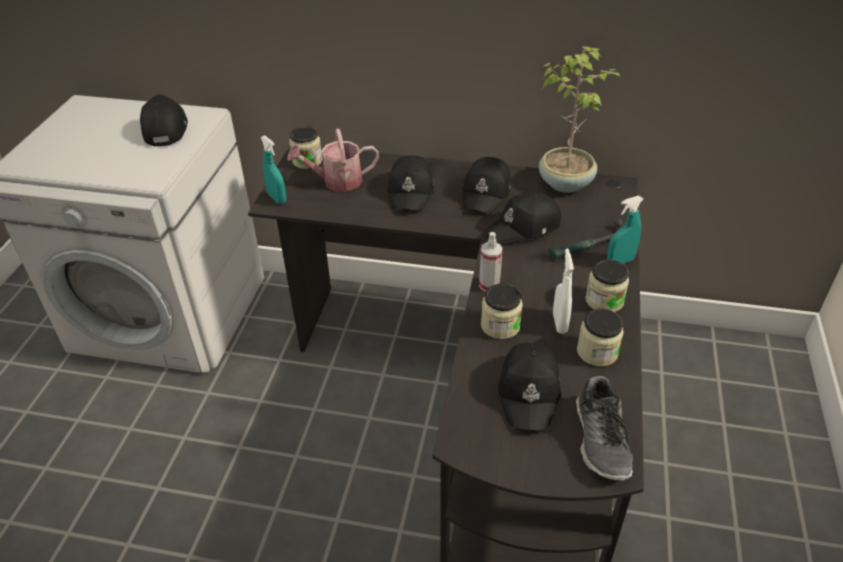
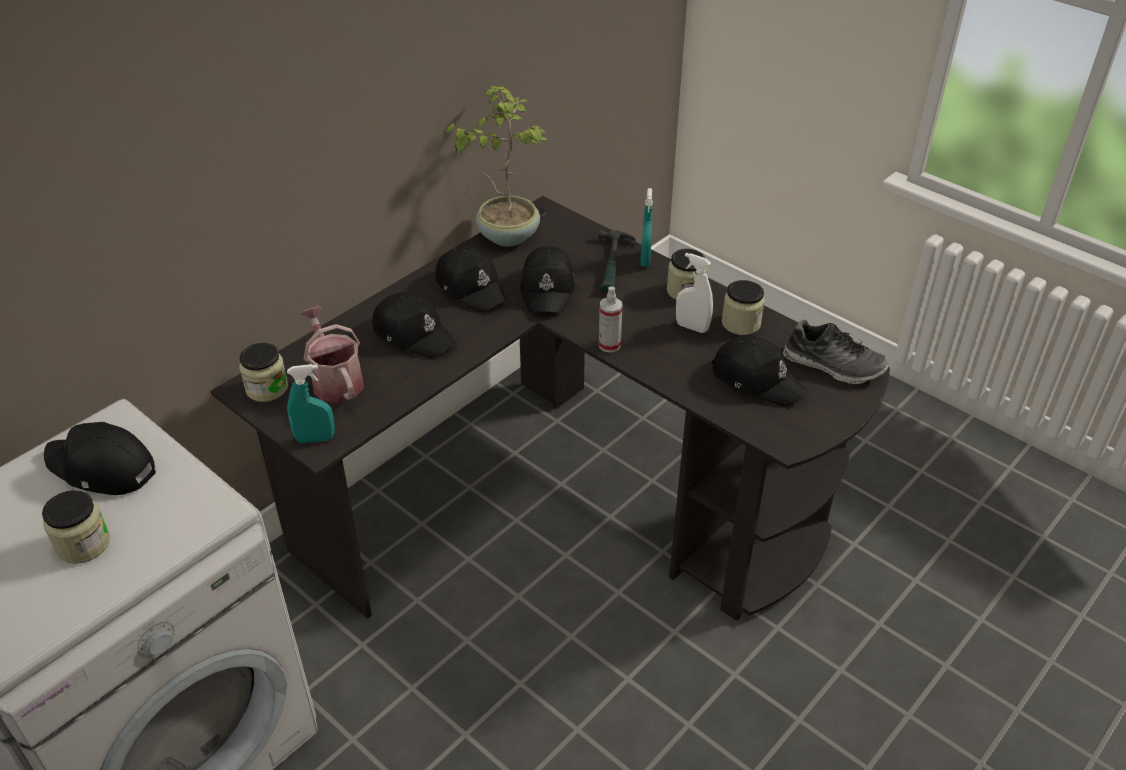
camera: 60 degrees left, 0 degrees up
(337, 181) = (335, 380): watering can -> watering can turned 135 degrees clockwise
(500, 326) = (667, 361): jar -> jar (83, 544)

